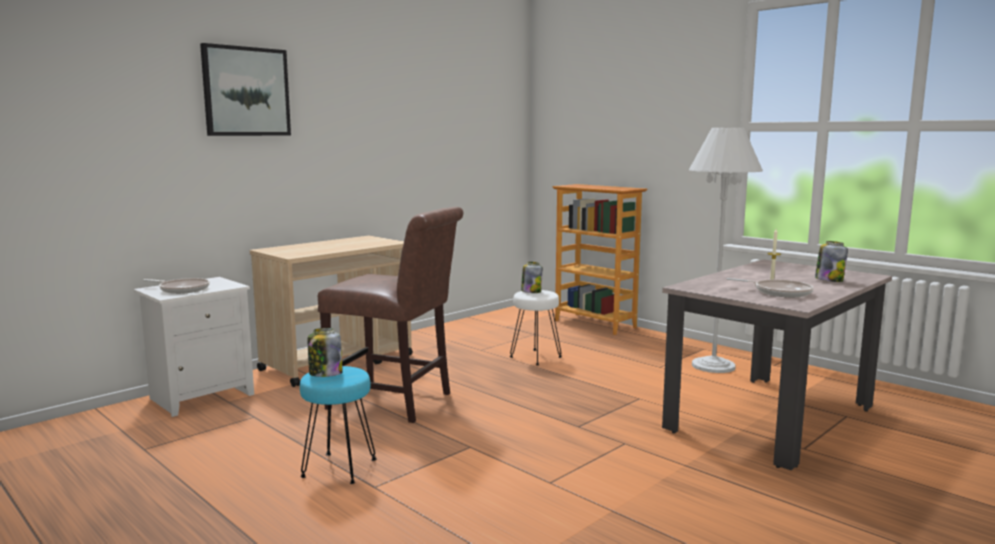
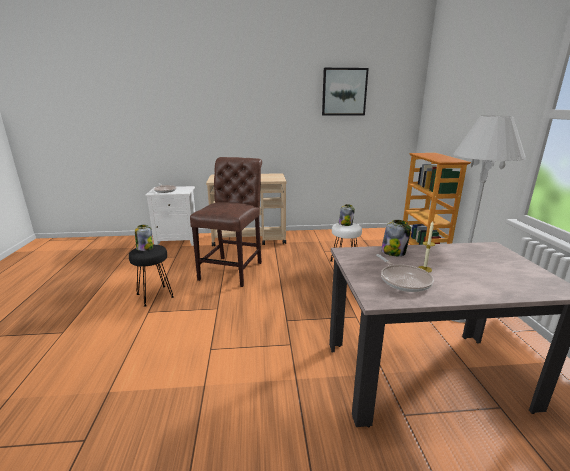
camera: 40 degrees right, 10 degrees up
(246, 91) = (210, 91): picture -> picture (344, 92)
(339, 469) = (154, 296): turquoise stool -> black stool
(395, 402) = (233, 269): brown chair -> brown chair turned 135 degrees counterclockwise
(829, 280) = (495, 282): jar -> jar (394, 252)

